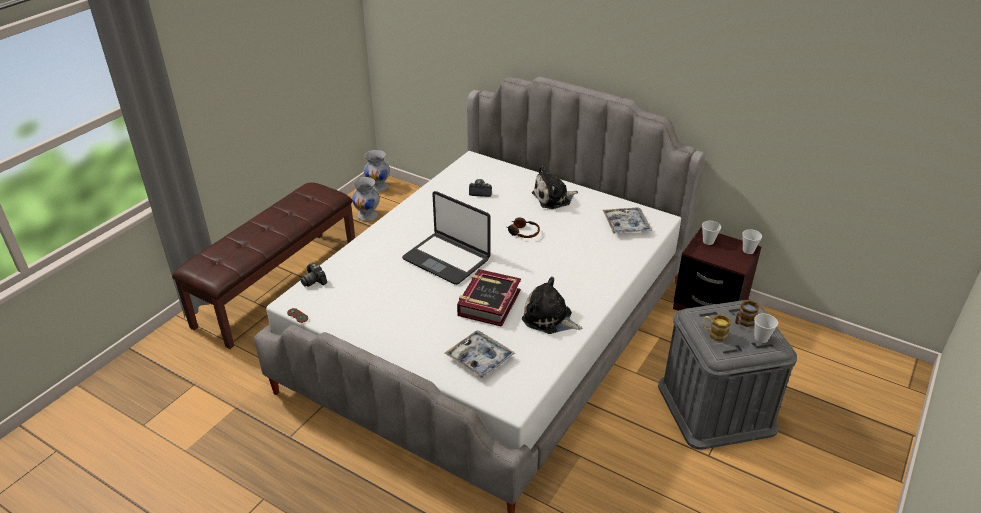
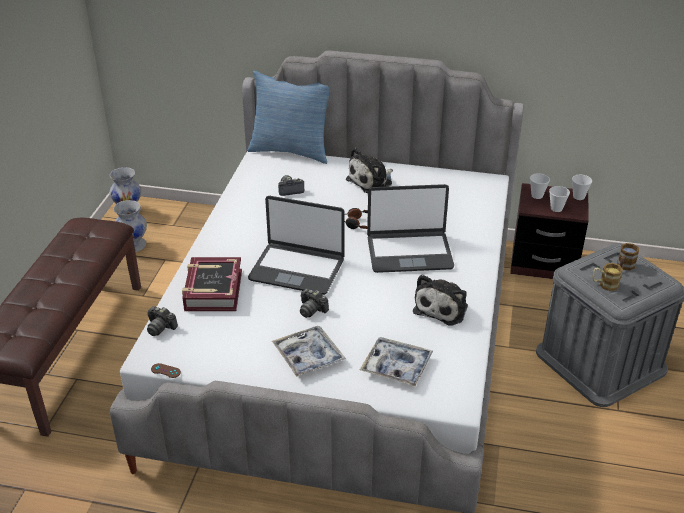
camera: 20 degrees left, 0 degrees up
(439, 294) = (312, 309): none -> camera
(488, 303) = (370, 306): book -> book (213, 290)
(501, 159) = (291, 150): none -> pillow
(549, 265) = (409, 252): none -> laptop
(549, 319) = (442, 307): plush toy -> plush toy turned 75 degrees counterclockwise
(626, 225) = (461, 194): tray -> tray (308, 356)
(761, 338) = (648, 278): cup -> cup (556, 208)

